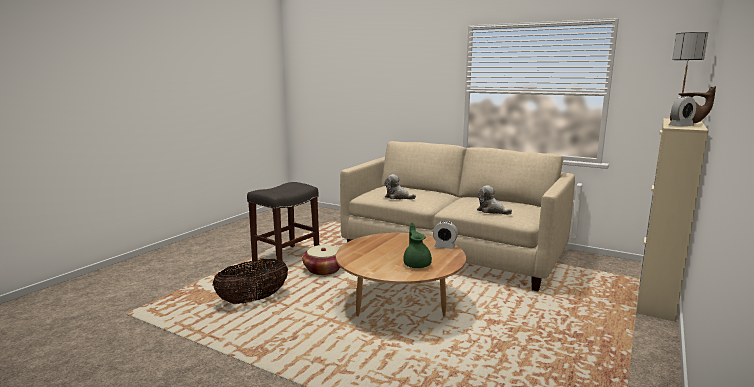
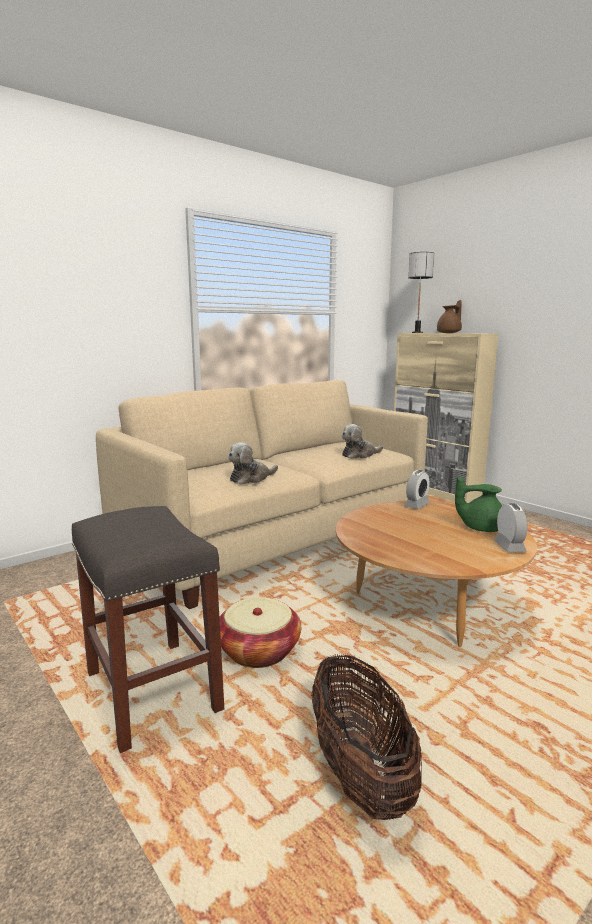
camera: 70 degrees left, 0 degrees up
(681, 126) = (470, 333): alarm clock -> alarm clock (509, 546)

